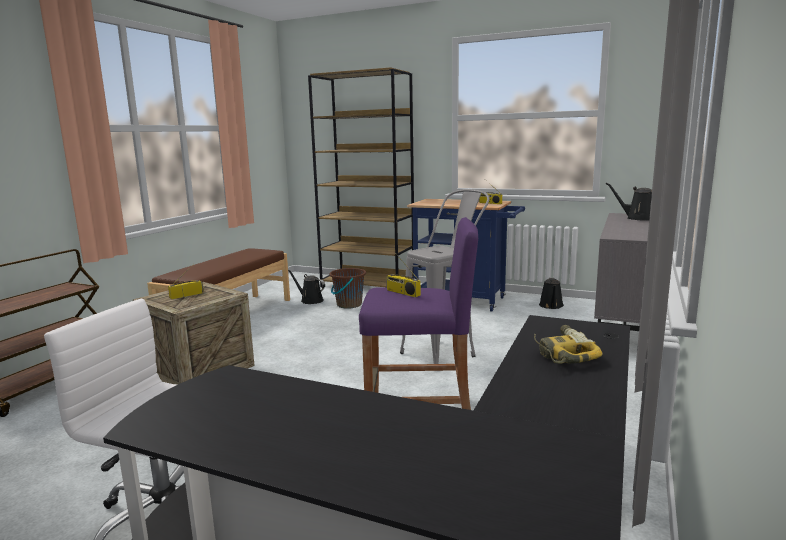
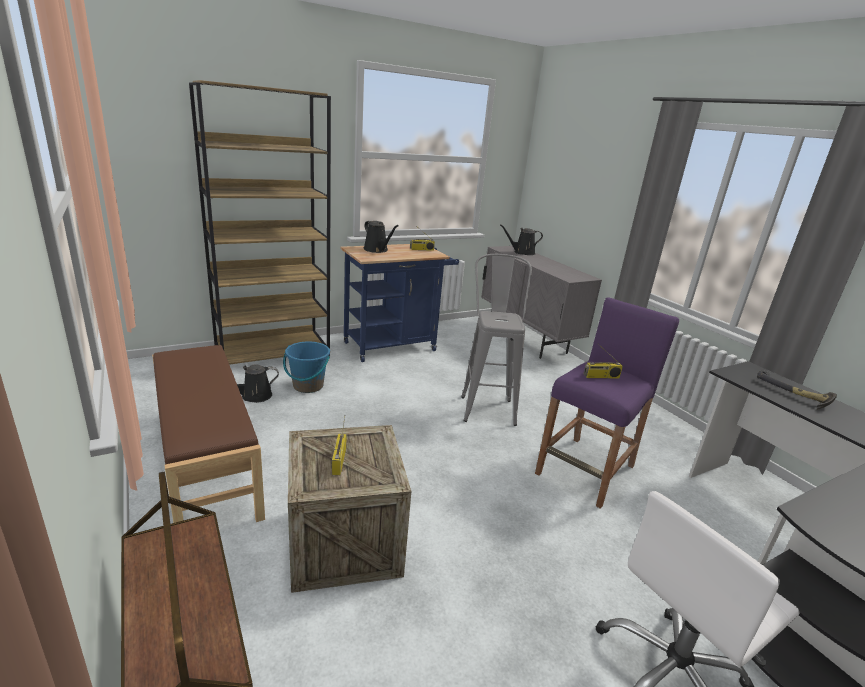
camera: 55 degrees left, 10 degrees up
(349, 304) = (308, 386): brown bucket -> blue bucket
(551, 306) = (458, 332): black watering can -> black watering can (377, 250)
(561, 353) = (792, 395): power drill -> hammer

